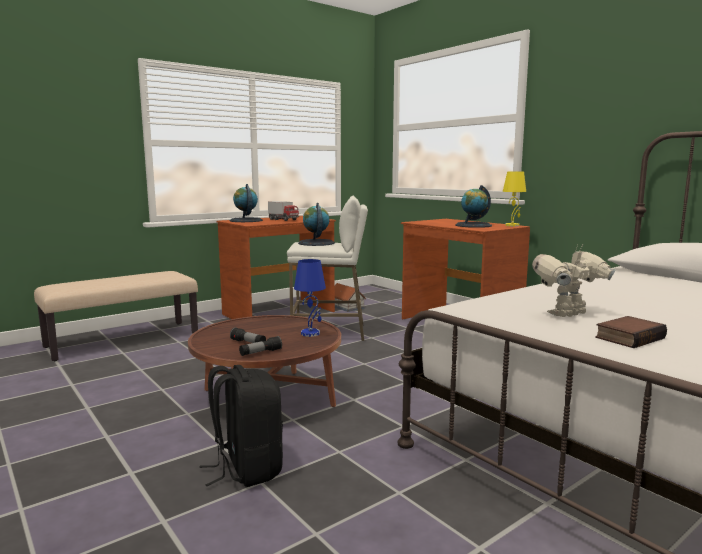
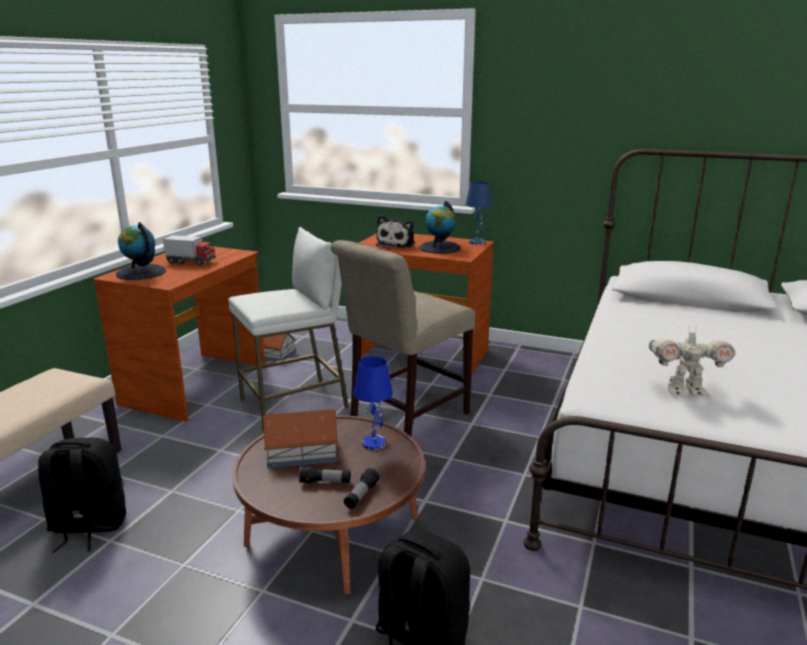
camera: 30 degrees left, 10 degrees up
(138, 361) = (88, 527): none -> black backpack
(257, 328) = (301, 452): none -> toy house
(316, 243) = (272, 299): globe -> none
(399, 354) = (404, 418): none -> beige chair
(442, 222) = (397, 244): none -> plush toy
(512, 225) = (476, 242): yellow table lamp -> blue table lamp
(569, 315) = (684, 391): toy robot -> toy robot turned 120 degrees counterclockwise
(628, 337) = (762, 415): book -> none

